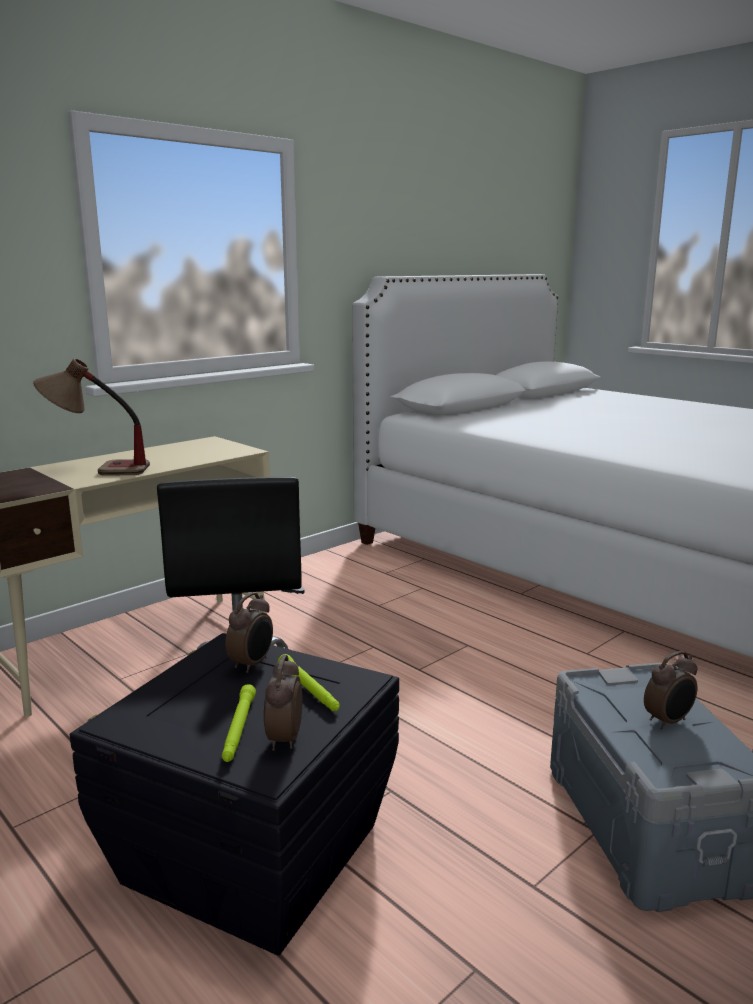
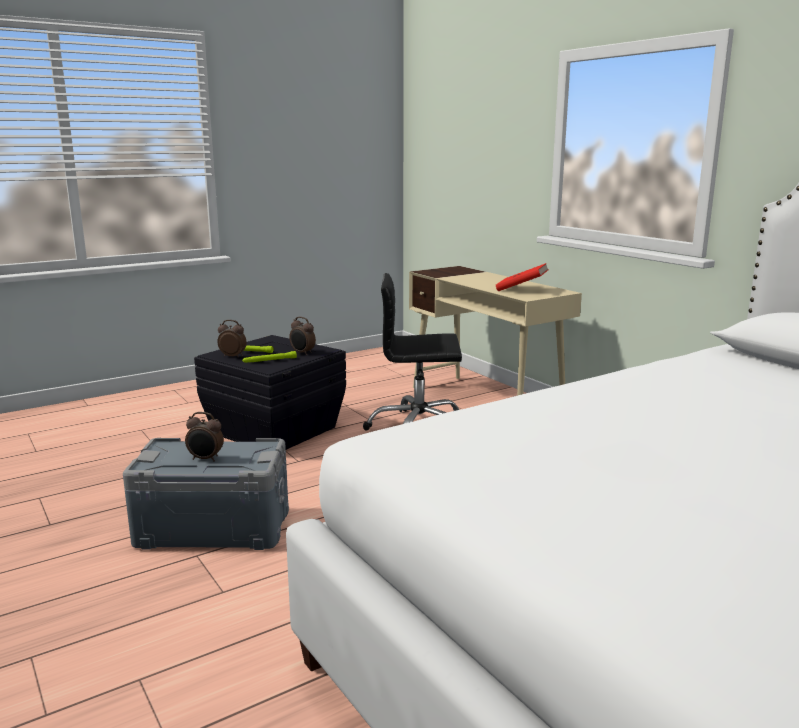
camera: 100 degrees right, 0 degrees up
(97, 470) = (474, 279): table lamp -> none
(194, 452) = (521, 290): none -> red book
(668, 721) = (205, 459): alarm clock -> alarm clock turned 60 degrees counterclockwise

